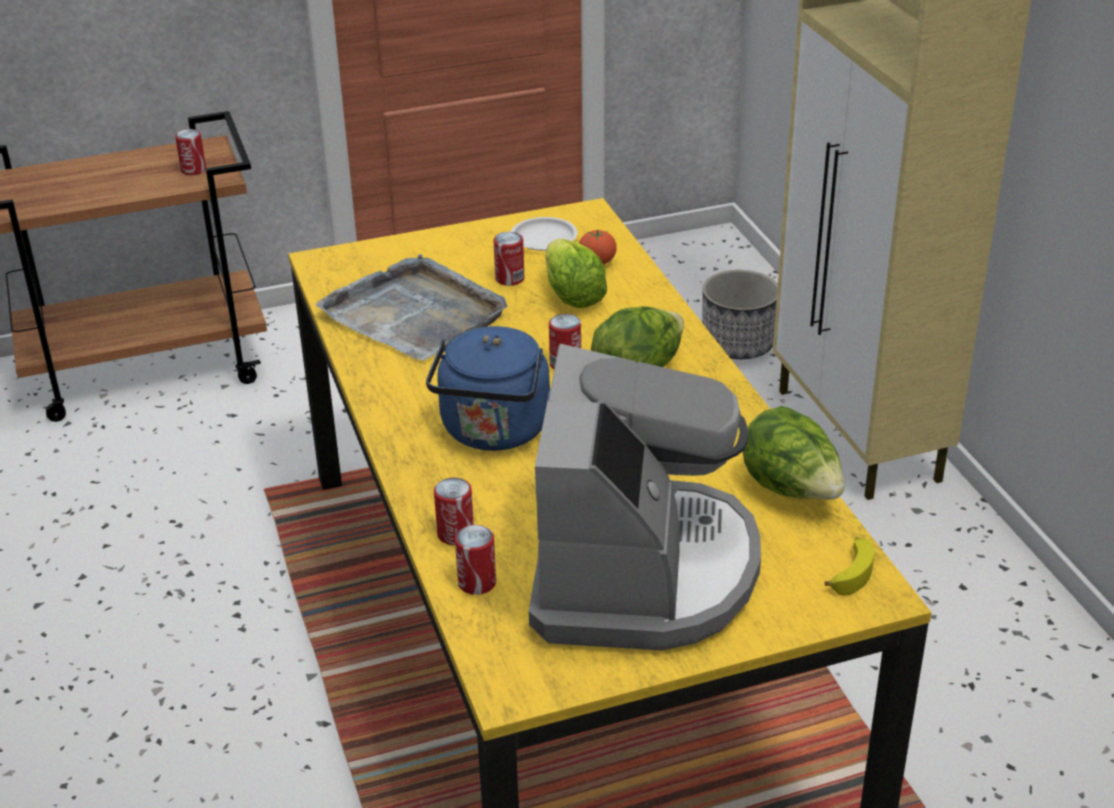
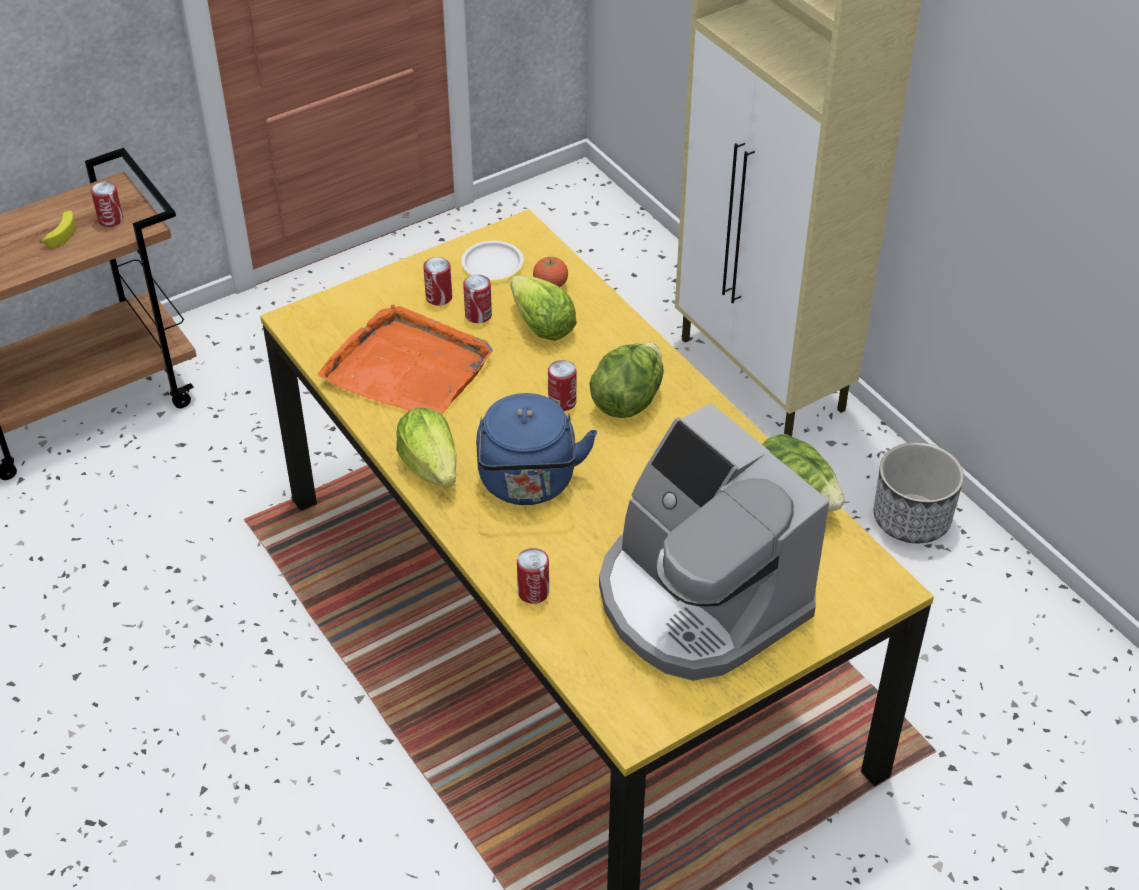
camera: 15 degrees left, 10 degrees up
(398, 402) = (431, 466): none -> lettuce
(416, 314) = (408, 368): grey tray -> orange tray
(477, 583) = (569, 636): can -> can (439, 297)
(641, 571) = (698, 600): coffee machine -> coffee machine turned 150 degrees clockwise
(738, 344) = (631, 294): planter -> planter (912, 519)
(850, 571) = (862, 570): banana -> banana (61, 232)

